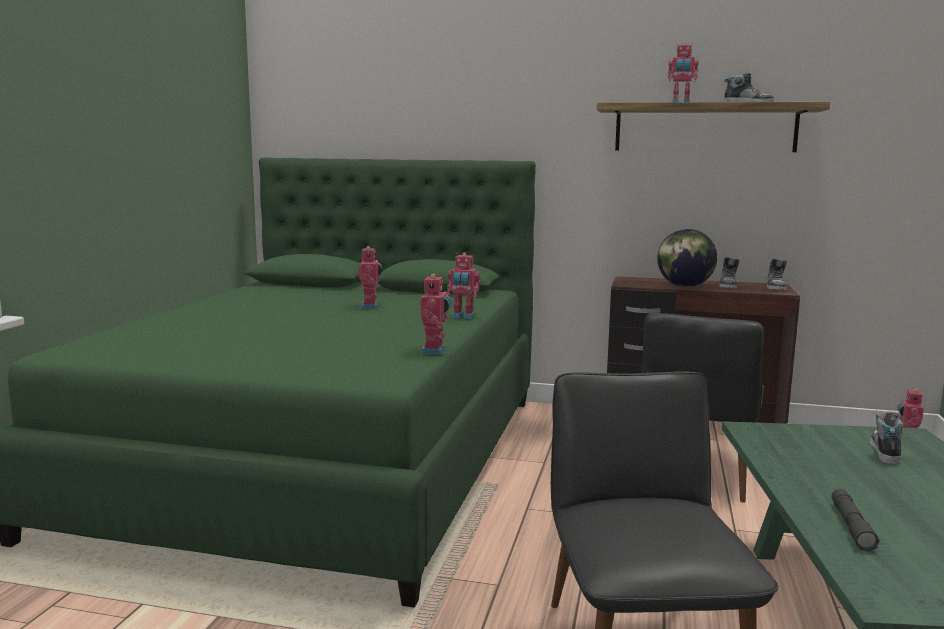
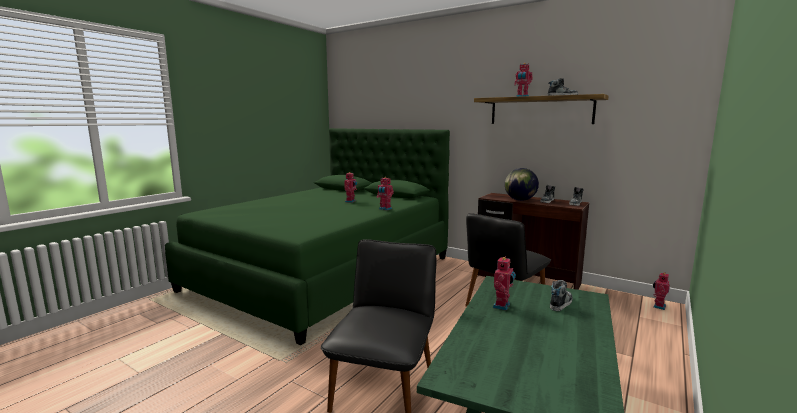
camera: 20 degrees right, 0 degrees up
(435, 351) = (343, 224): toy robot -> toy robot (502, 306)
(851, 526) = (479, 339): grey flashlight -> none

